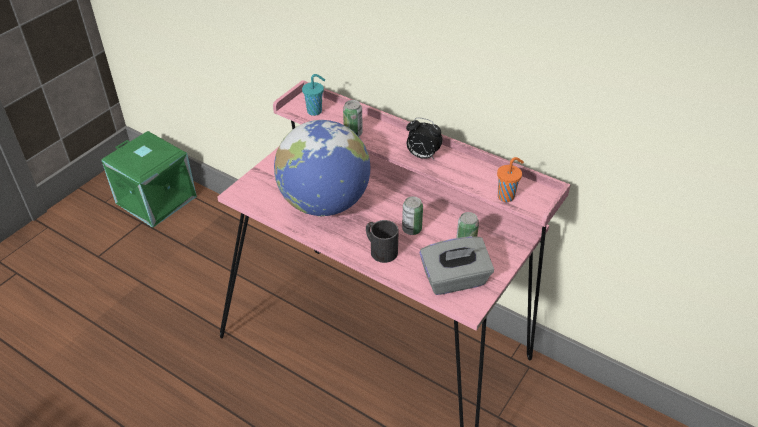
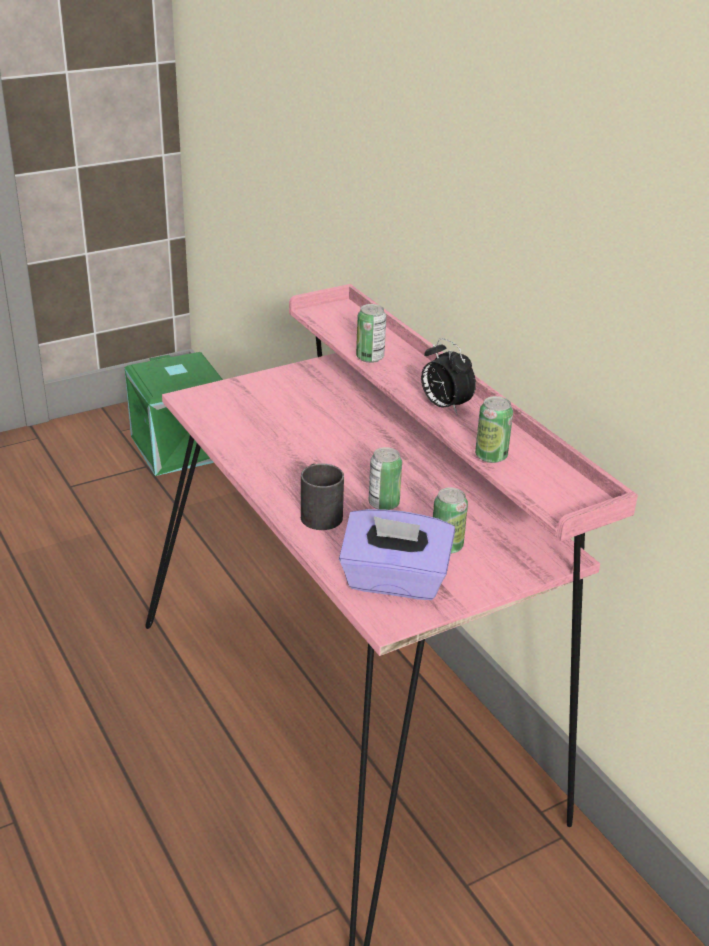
camera: 25 degrees right, 10 degrees down
(315, 111) = (341, 323): turquoise cup -> none
(324, 203) = (290, 440): globe -> none
(455, 280) = (394, 581): grey tissue box -> purple tissue box
(473, 183) = (491, 456): none -> can
(507, 196) = (529, 485): orange cup -> none

